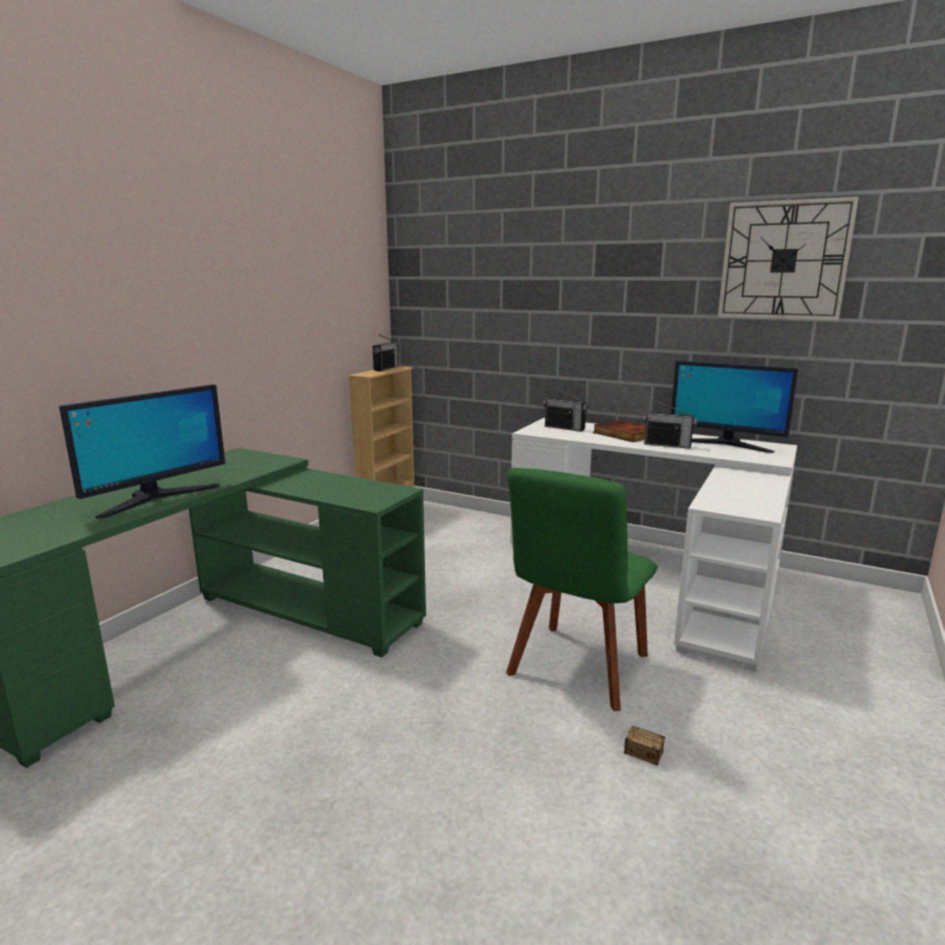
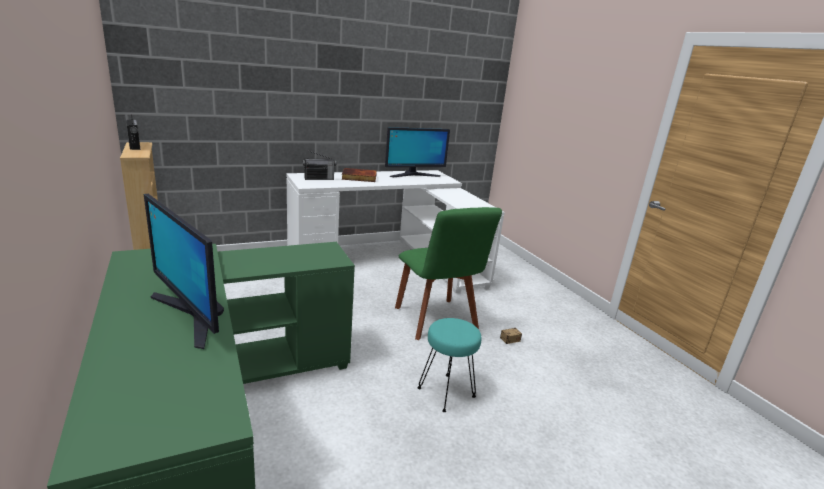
camera: 55 degrees left, 5 degrees up
(156, 498) = (192, 316): monitor -> monitor turned 150 degrees clockwise
(424, 748) = (446, 393): none -> turquoise stool
(667, 445) = (393, 180): radio -> none
(784, 260) = (428, 66): wall clock -> none

